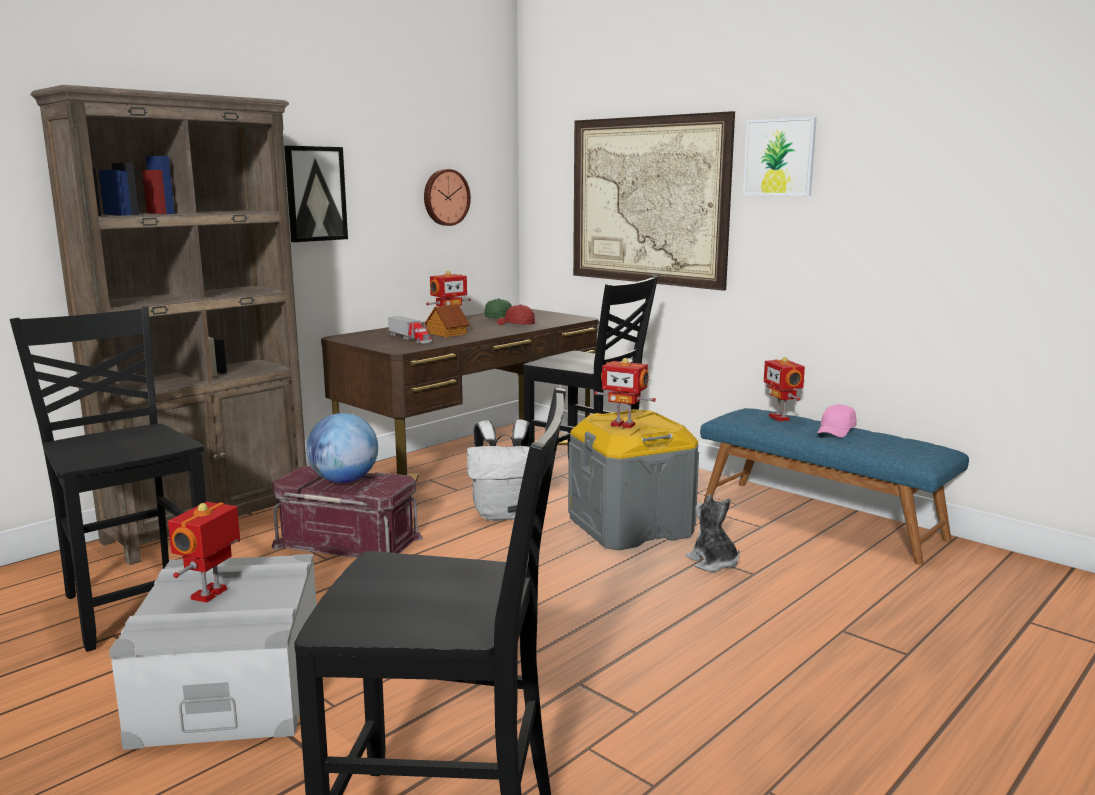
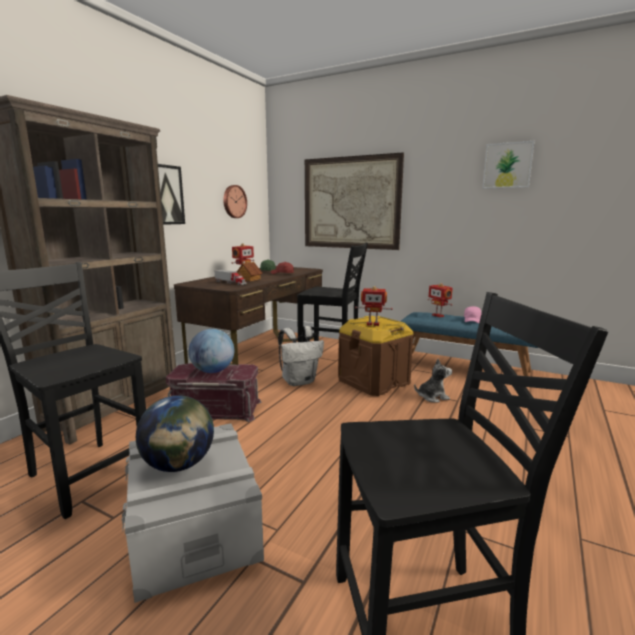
camera: 15 degrees left, 0 degrees up
(211, 594) = (179, 465): toy robot -> globe
(631, 526) = (374, 381): grey storage box -> brown storage box
(713, 563) = (432, 397): plush toy -> plush toy turned 120 degrees clockwise
(779, 157) = (430, 177): picture -> picture (507, 165)

